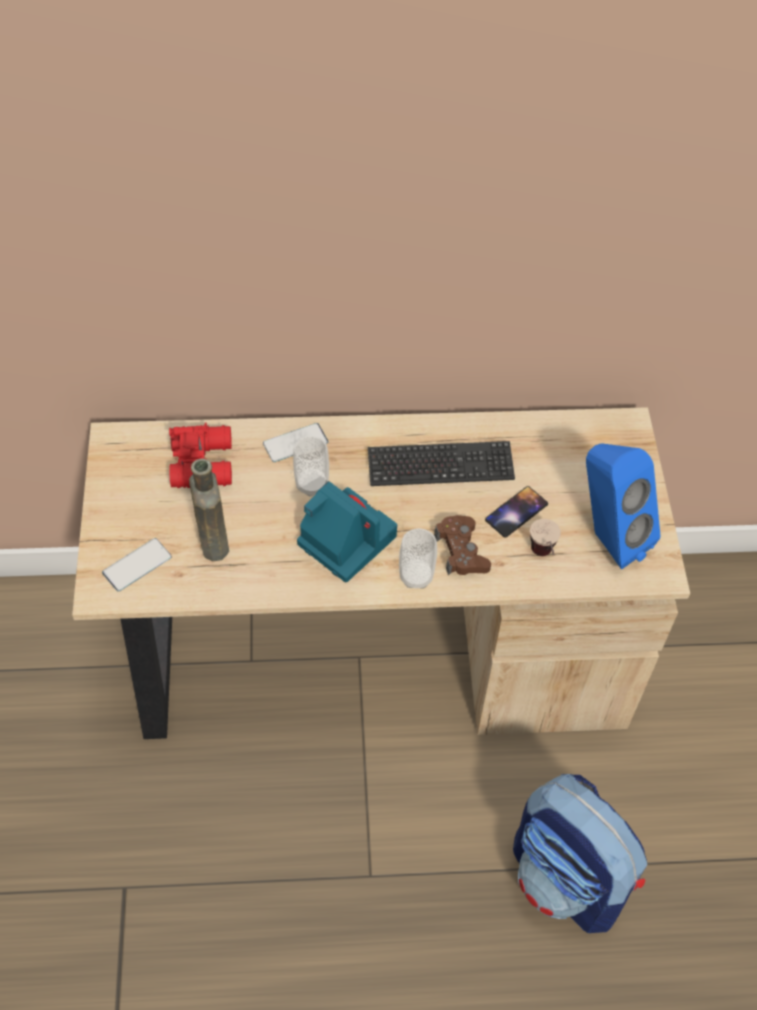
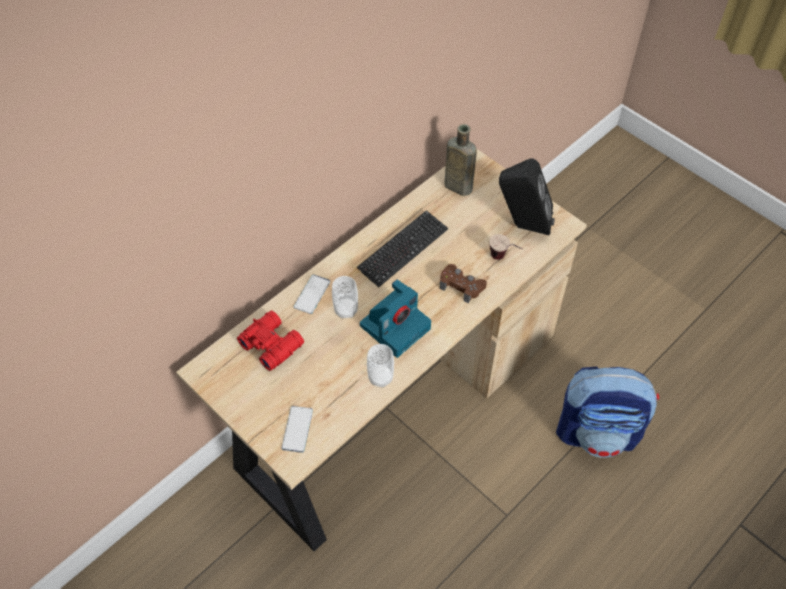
camera: 40 degrees left, 0 degrees up
(212, 539) = (324, 381): brown bottle -> brown bottle (456, 186)
(344, 539) = (395, 326): camera -> camera turned 135 degrees clockwise
(416, 576) = (453, 316): cup -> cup (380, 377)
(516, 512) = (466, 245): phone -> none
(607, 537) = (522, 225): blue speaker -> black speaker

